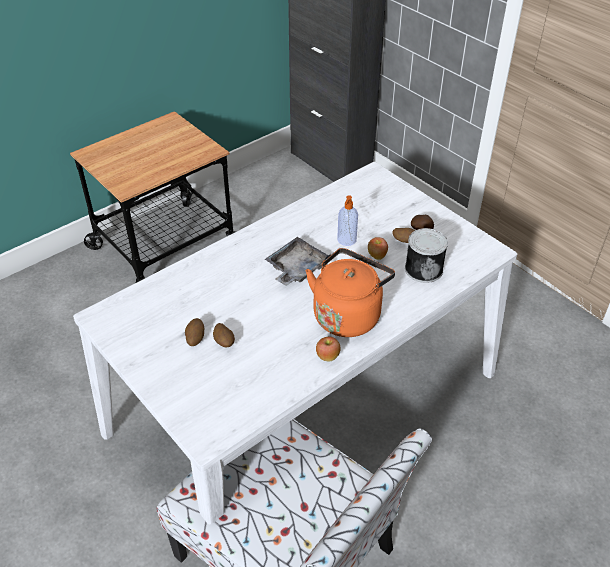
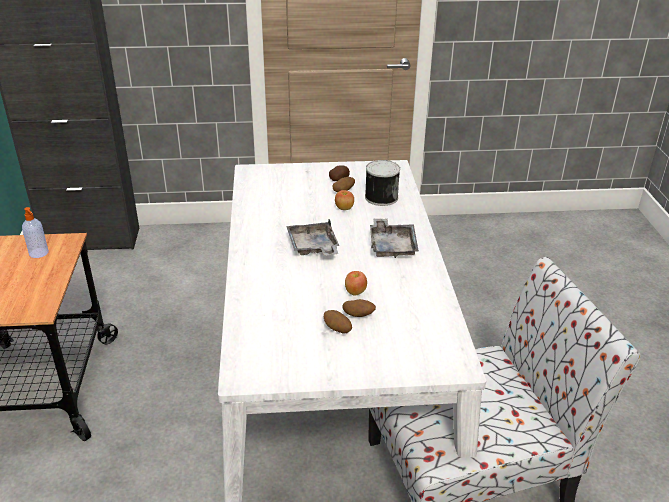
camera: 55 degrees left, 10 degrees down
(327, 357) = (426, 273): apple -> apple (355, 292)
(346, 240) = (310, 213): soap dispenser -> soap dispenser (39, 253)
(348, 314) = (392, 246): orange kettle -> grey tray

